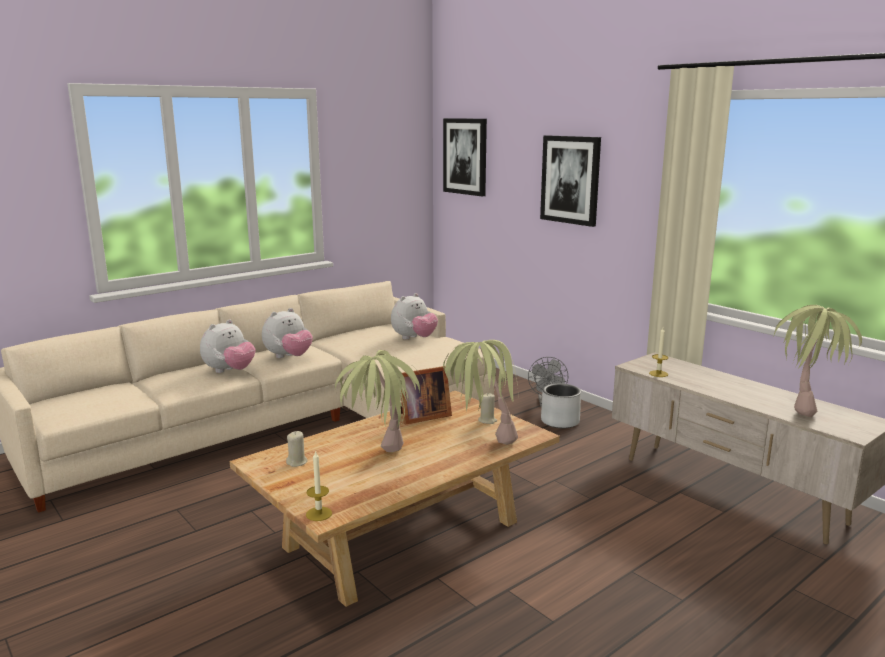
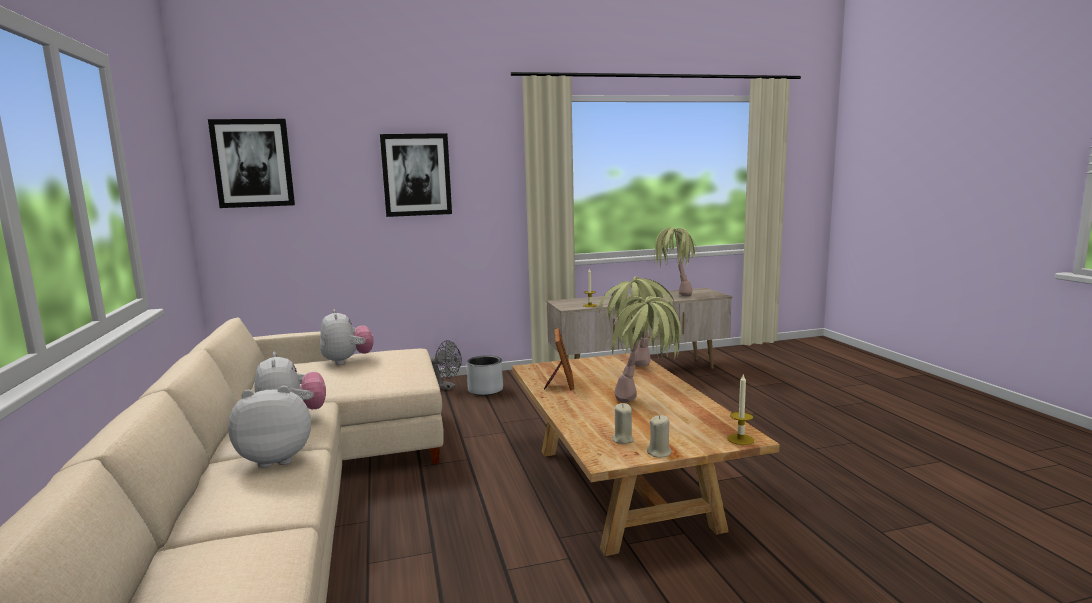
camera: 65 degrees left, 5 degrees down
(229, 371) = (276, 459): plush toy -> plush toy turned 75 degrees counterclockwise
(487, 420) = (592, 365): beige candle -> beige candle (659, 453)

